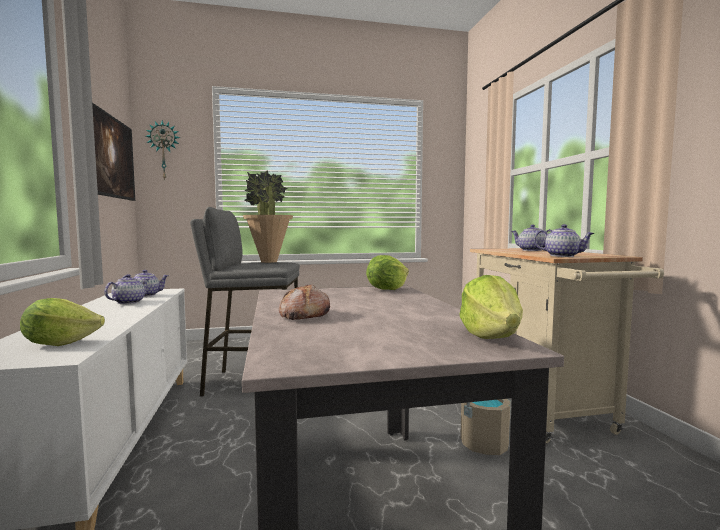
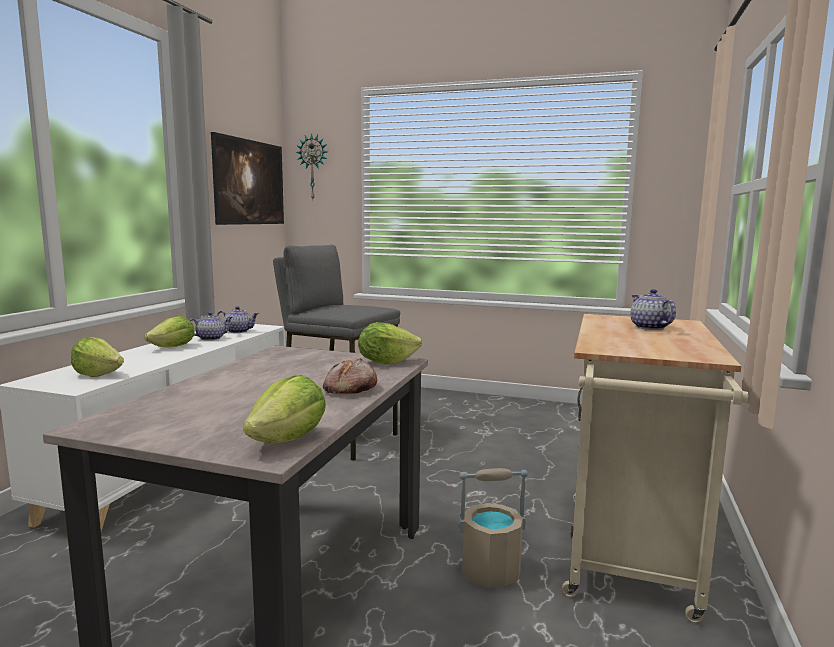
camera: 30 degrees right, 5 degrees up
(102, 312) = (173, 347): none -> lettuce
(268, 262) = (360, 306): potted plant -> none
(303, 315) = (221, 384): bread -> bread (349, 389)
(562, 256) = (617, 348): teapot -> none

